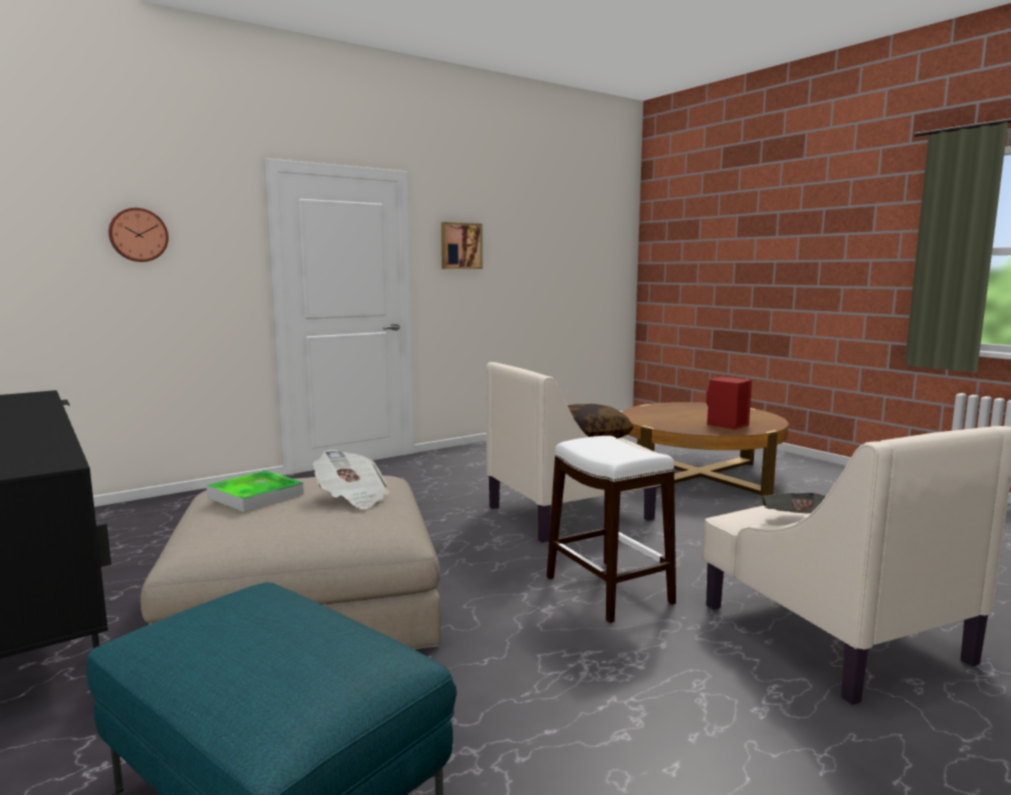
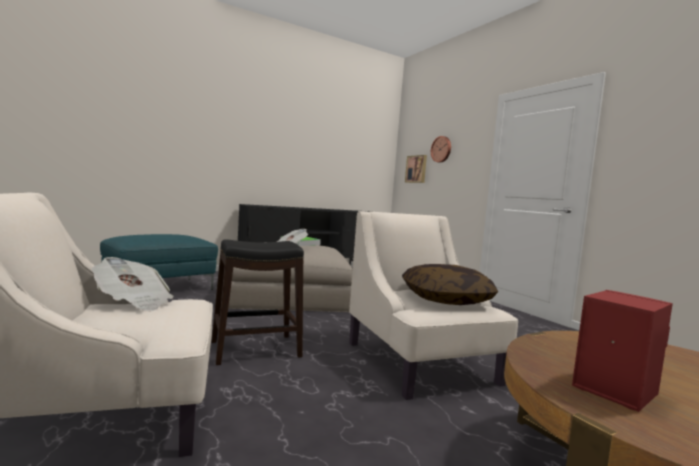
camera: 95 degrees right, 5 degrees down
(460, 246) = (660, 132): picture -> picture (416, 169)
(608, 590) = (255, 349): white stool -> black stool

